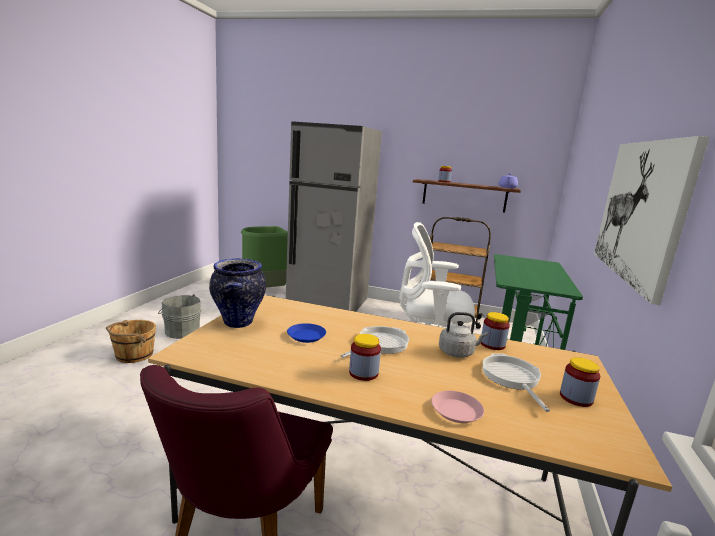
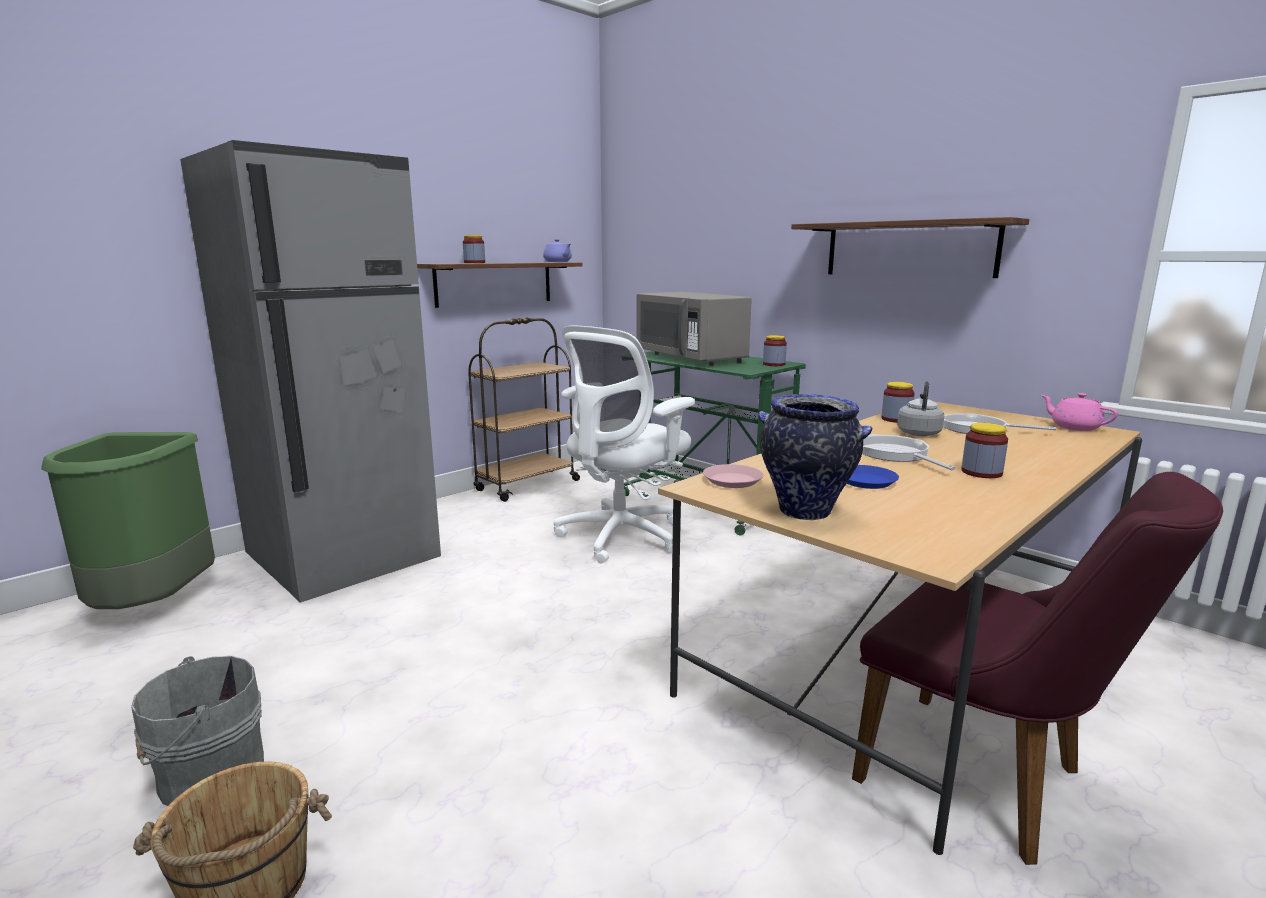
camera: 60 degrees left, 0 degrees up
(456, 410) = (1056, 456): pink plate -> pink plate (732, 480)
(522, 267) = (690, 358): none -> grey microwave
(576, 398) = (1014, 421): jar -> jar (774, 364)
(610, 434) = (1074, 427): none -> pink teapot
(640, 211) = (909, 249): picture -> shelf

